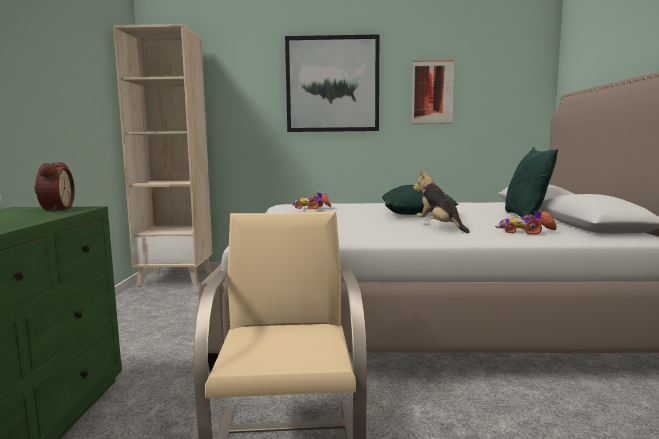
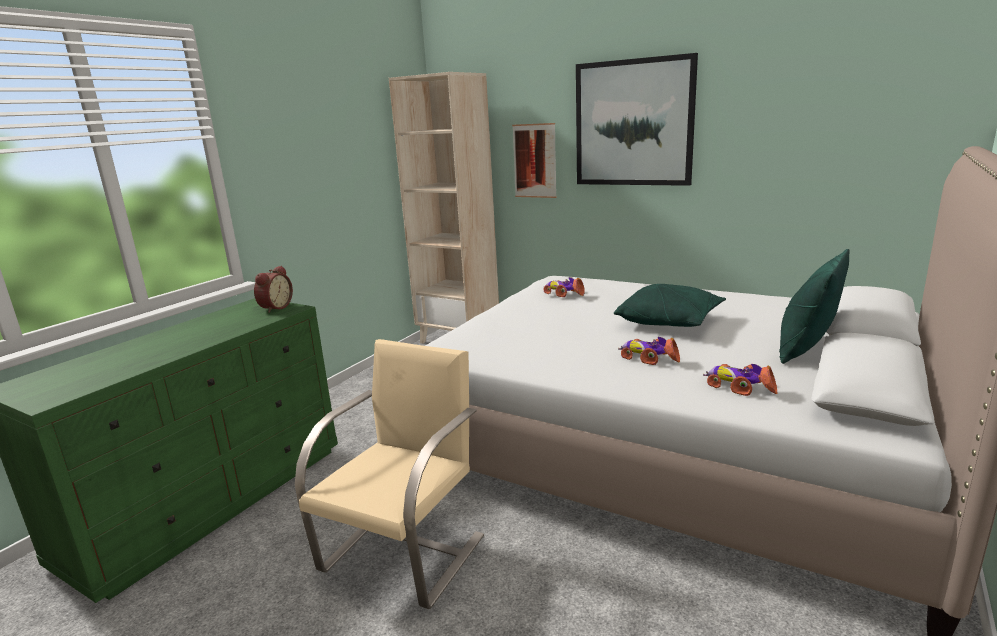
camera: 30 degrees right, 10 degrees up
(432, 92) = (772, 131): picture -> picture (534, 161)
(439, 227) = (649, 357): plush toy -> toy car

